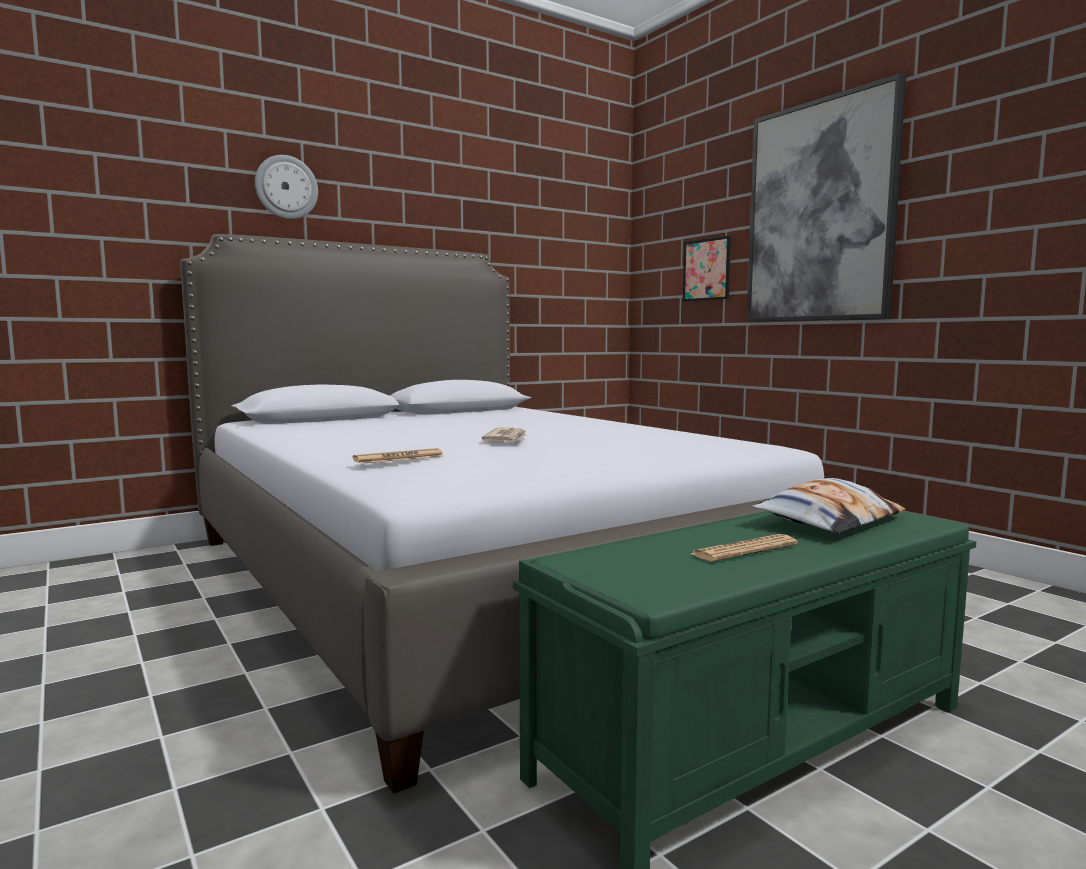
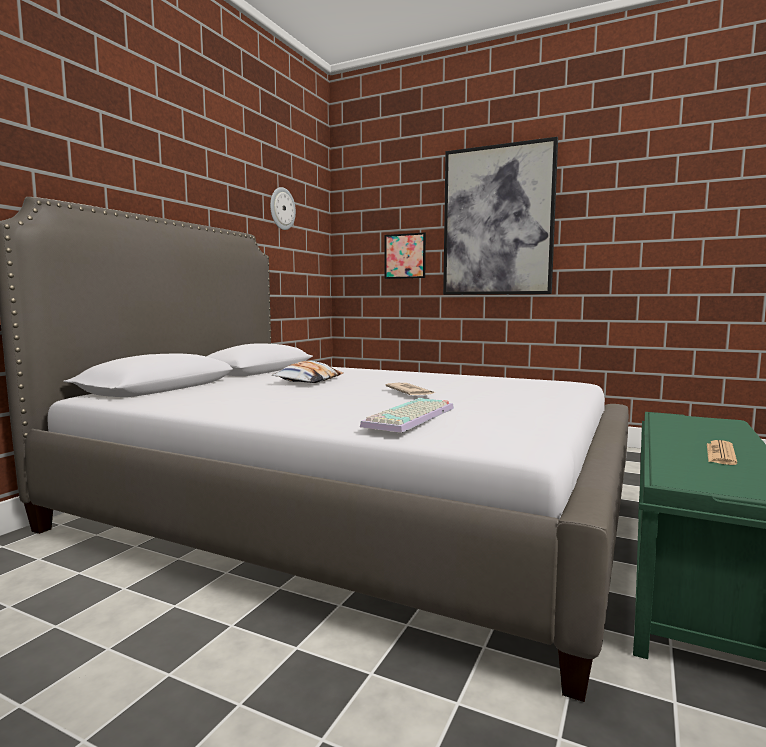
camera: 30 degrees left, 0 degrees up
(286, 187) = (89, 155): wall clock -> wall clock (282, 208)
(399, 458) = (411, 417): newspaper -> keyboard
(829, 521) = (693, 428): pillow -> pillow (309, 381)

